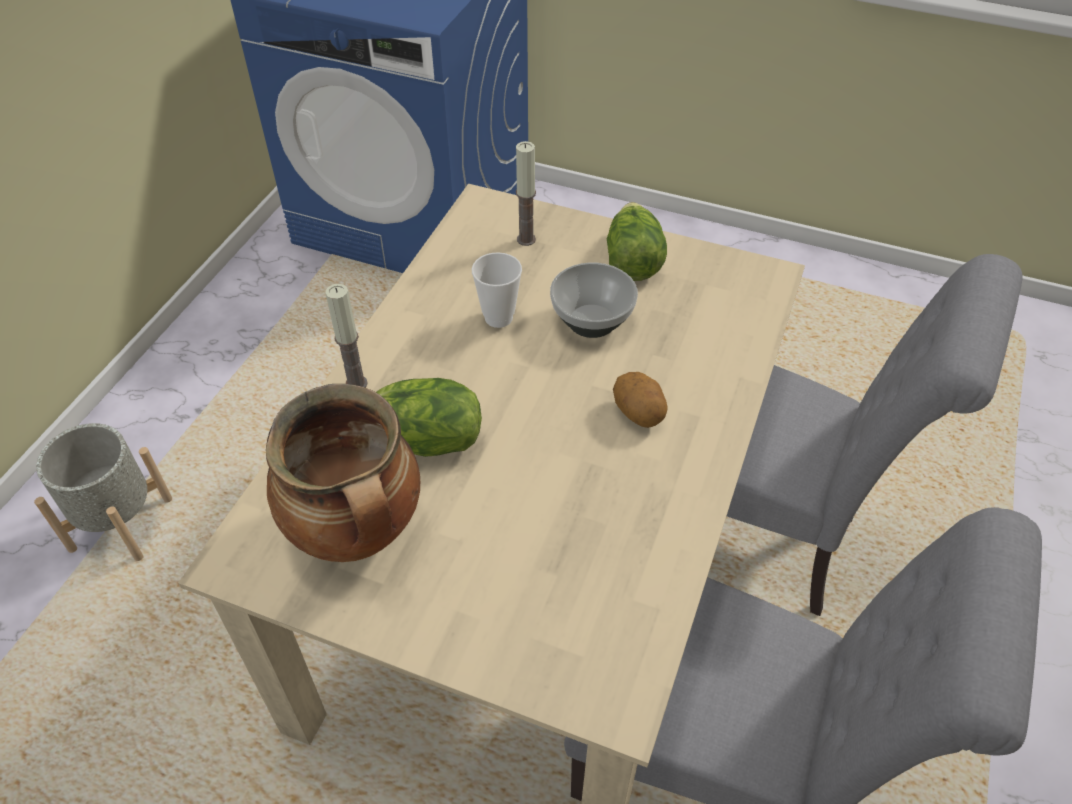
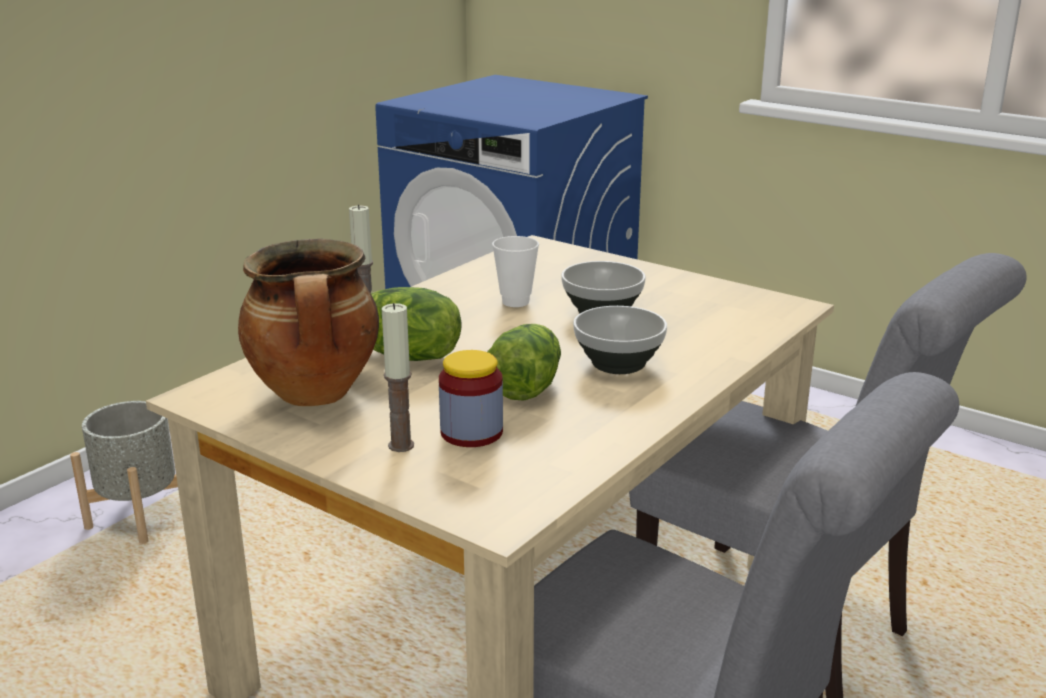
camera: 15 degrees right, 25 degrees down
(526, 239) = (566, 266): candle -> candle (401, 445)
(540, 564) = (471, 432): none -> jar
(632, 259) = (661, 285): lettuce -> lettuce (524, 385)
(639, 413) = (617, 364): potato -> bowl

